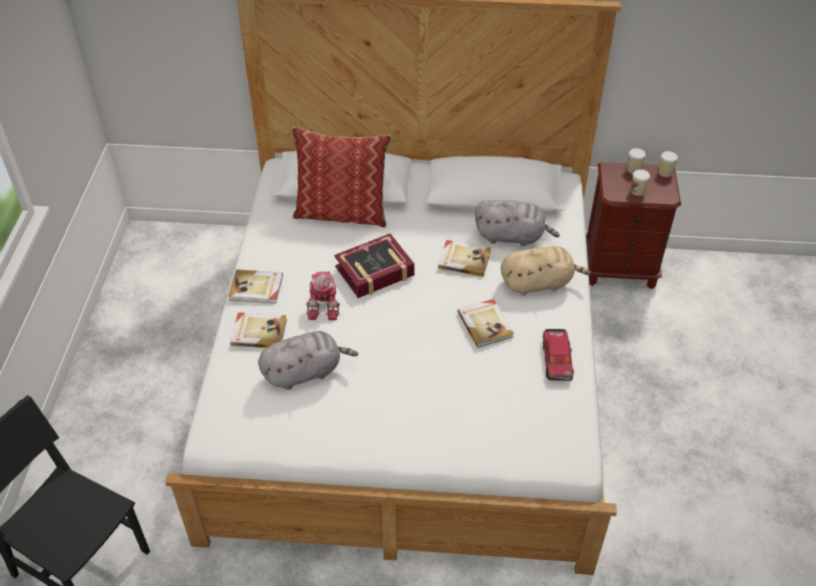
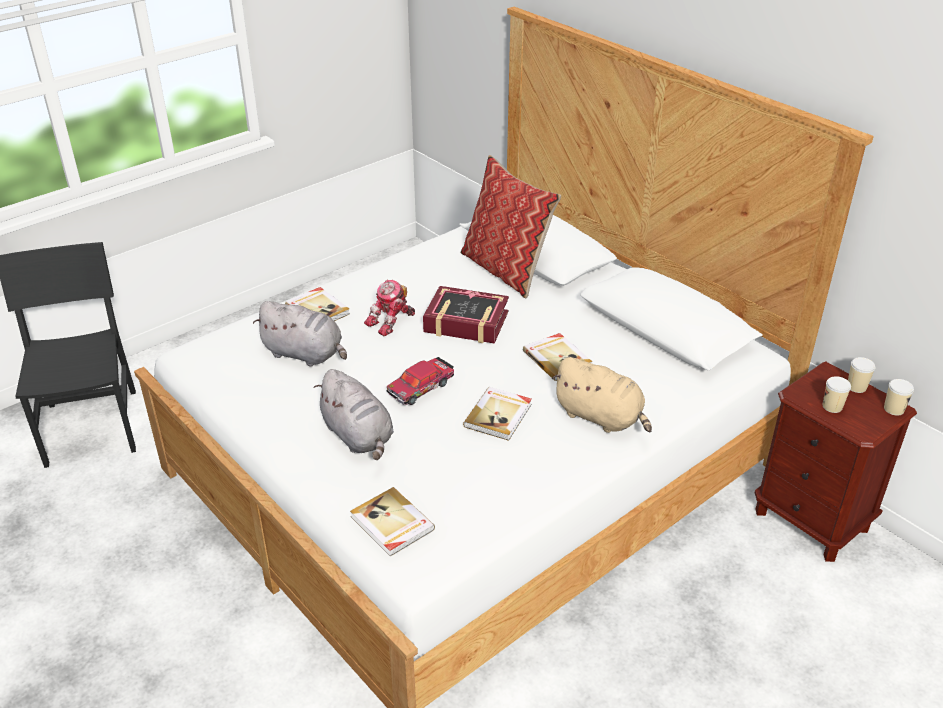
camera: 45 degrees right, 10 degrees down
(256, 288) = (361, 282): book -> book (391, 524)
(512, 236) = (632, 368): grey plush toy -> grey plush toy (359, 436)
(557, 359) = (523, 484): toy car -> toy car (421, 387)

